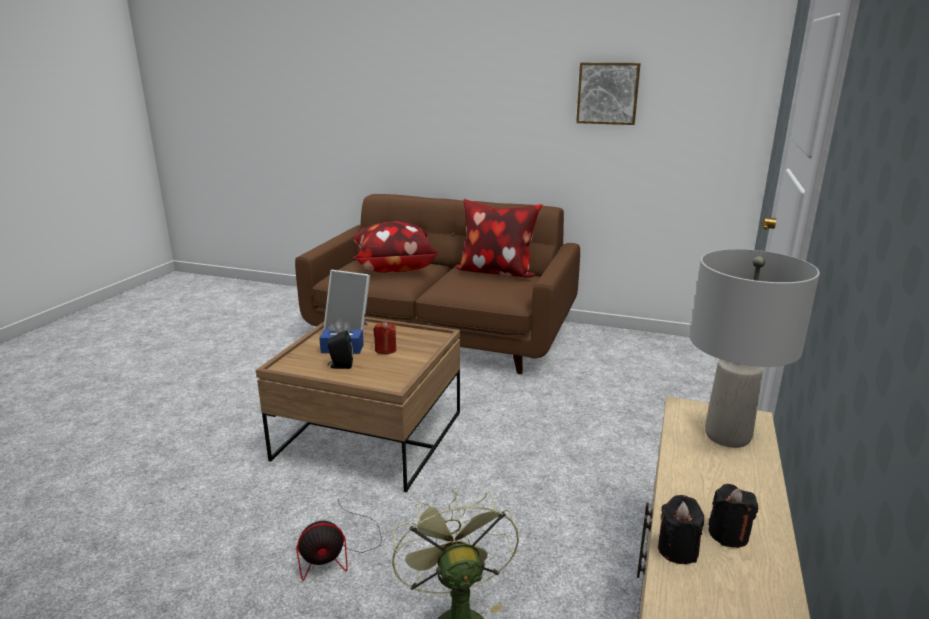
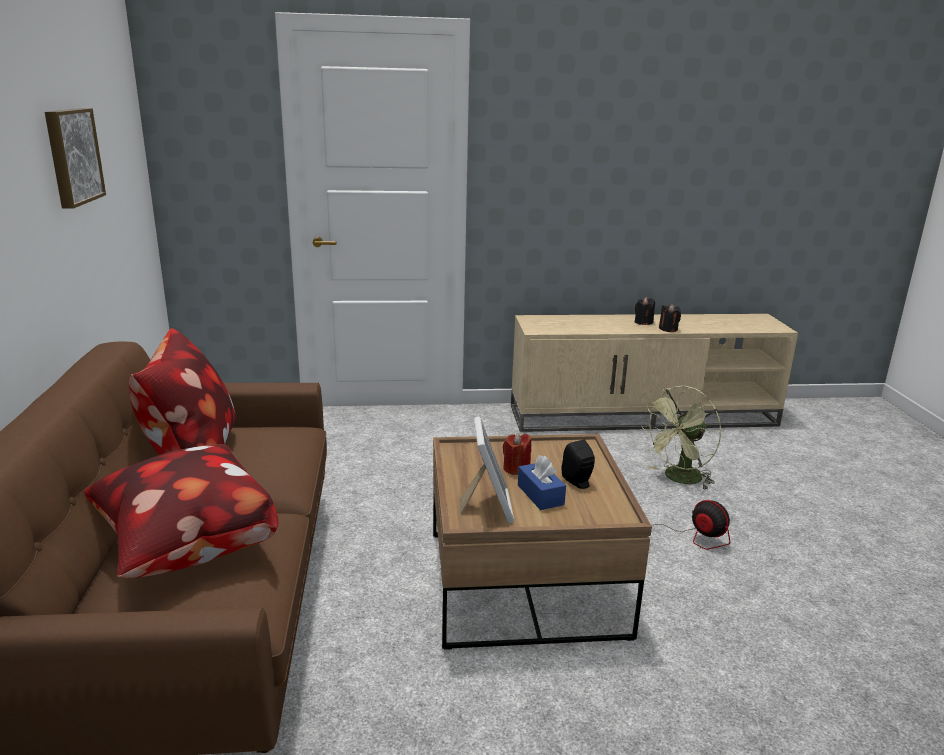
camera: 115 degrees left, 0 degrees up
(728, 436) = (556, 322): grey table lamp -> none

